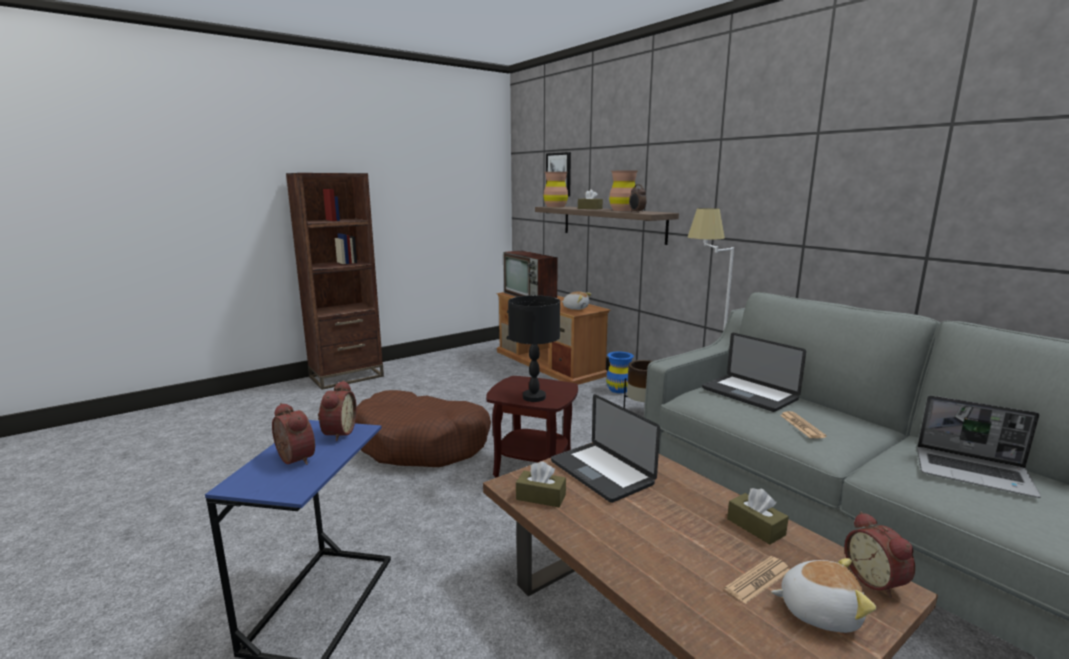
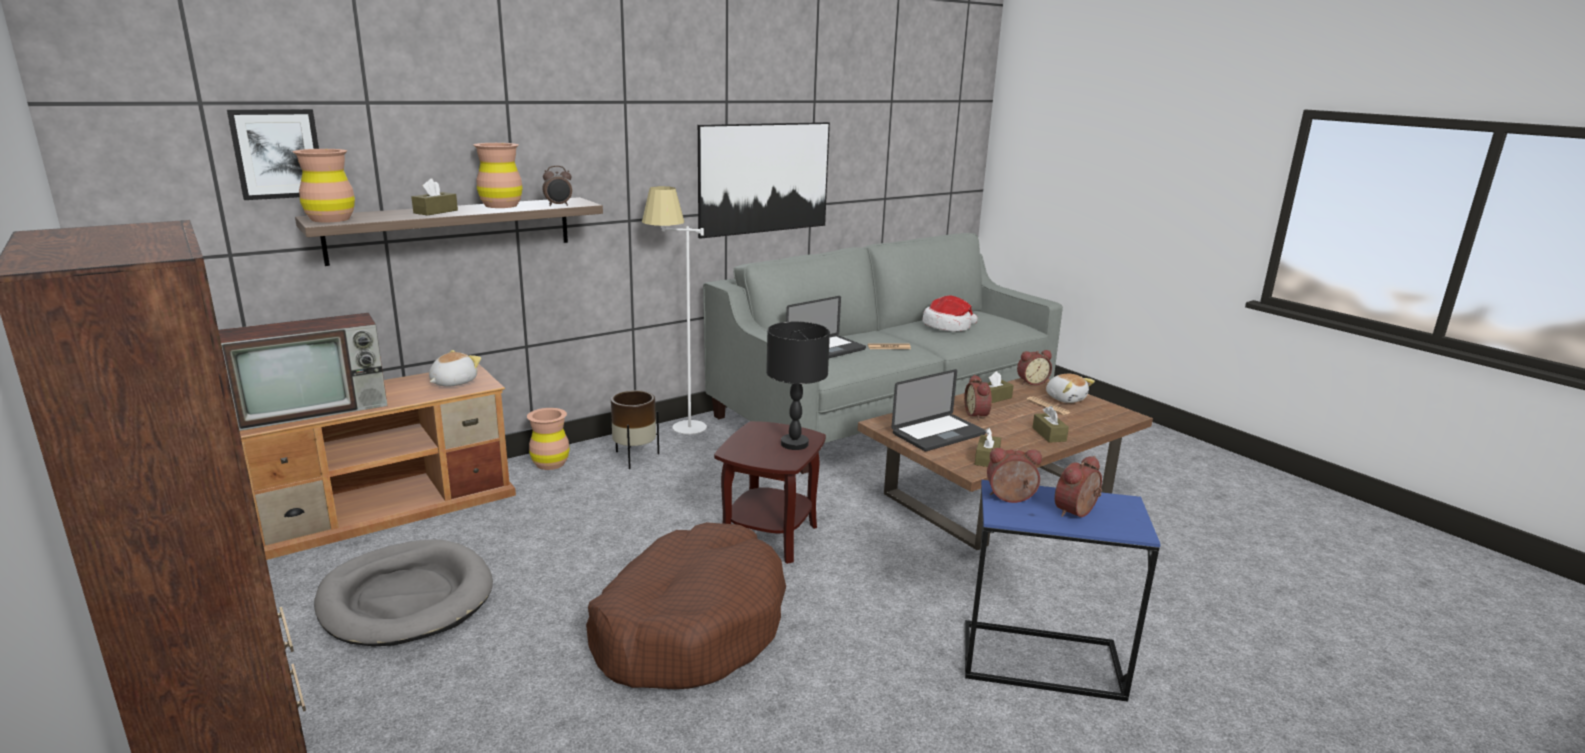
camera: 90 degrees left, 5 degrees up
(464, 379) = (406, 598): none -> grey dog bed
(619, 389) = (550, 463): blue vase -> brown vase
(633, 559) = (1049, 434): none -> brown tissue box
(677, 505) = (978, 415): none -> alarm clock
(818, 611) = (1065, 398): plush toy -> plush toy turned 135 degrees clockwise
(853, 216) = (764, 178): none -> picture
(974, 473) = (948, 326): laptop -> hat

